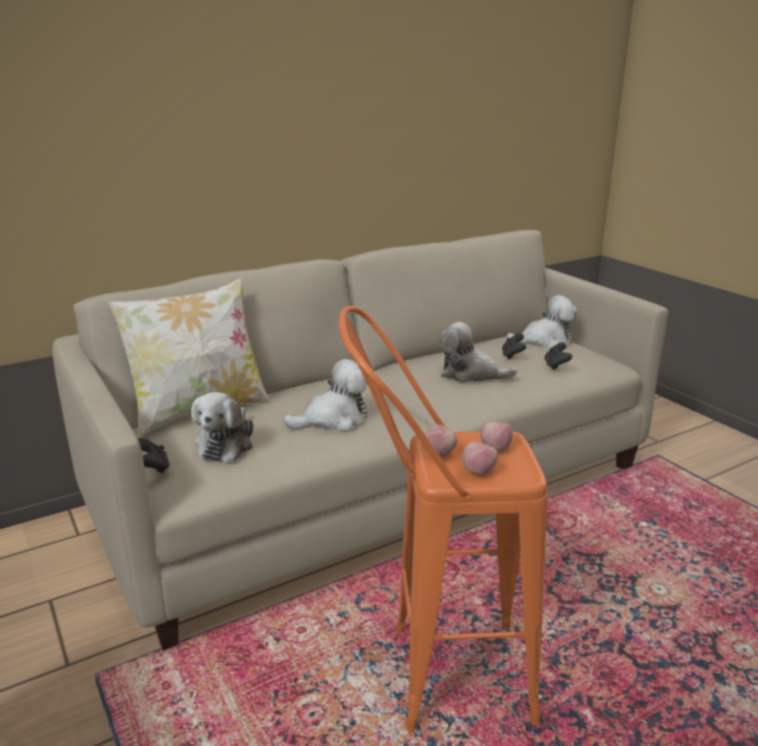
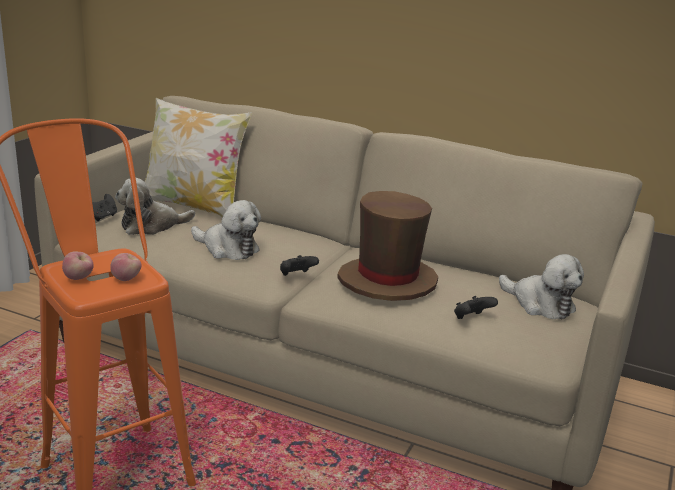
camera: 55 degrees right, 0 degrees up
(439, 454) = (97, 261): apple -> none
(470, 374) = (387, 281): plush toy -> brown hat
(512, 356) = (463, 292): black game controller -> black game controller (297, 276)

